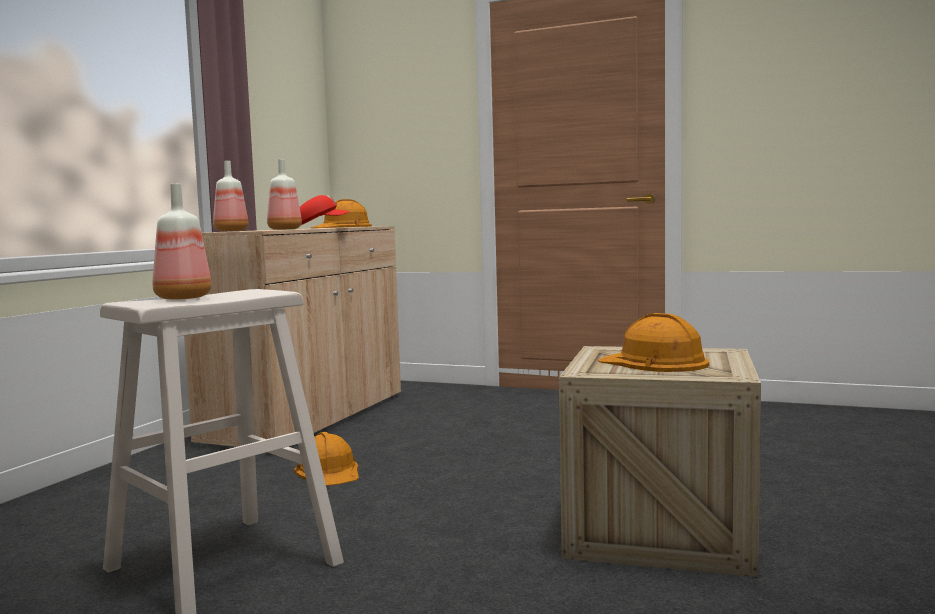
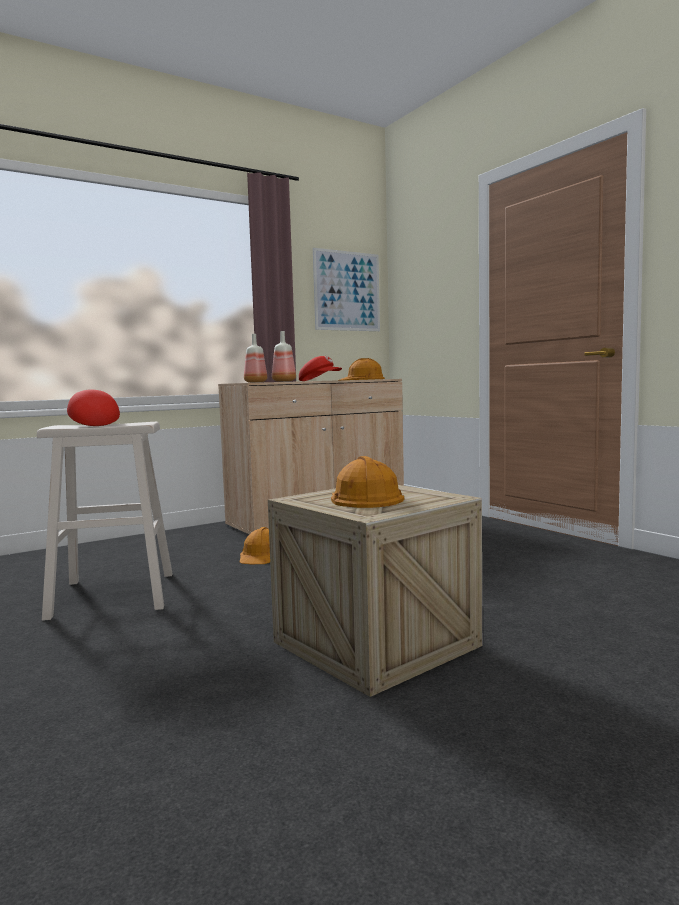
camera: 35 degrees right, 0 degrees up
(183, 298) = (92, 424): bottle -> red cap
(290, 109) = (347, 291): none -> picture

